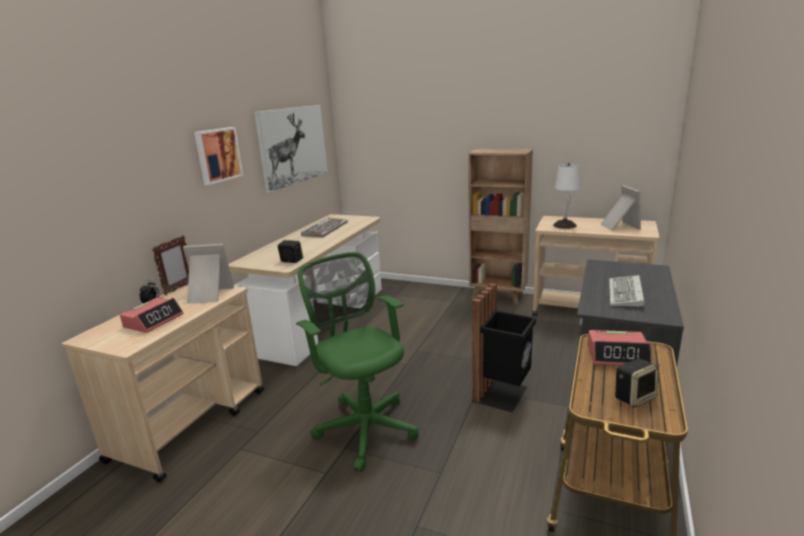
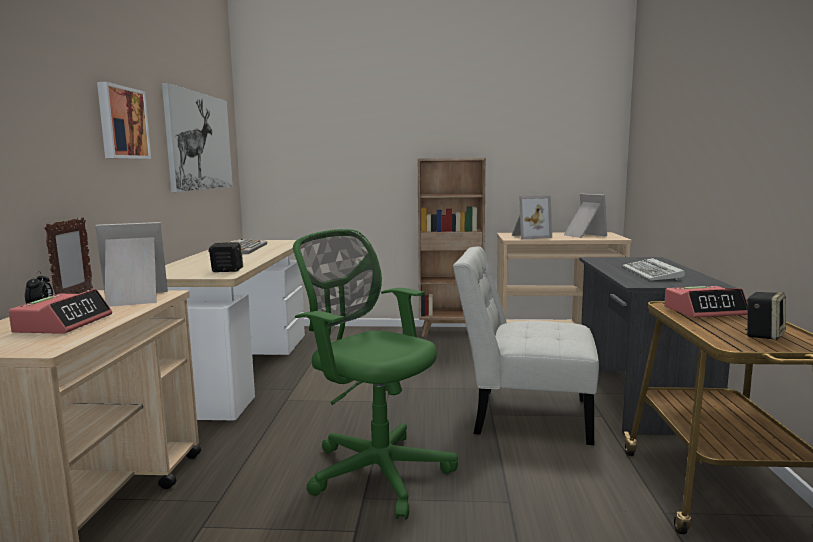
camera: 20 degrees left, 10 degrees down
(503, 394) = (523, 415): black trash can -> white chair
(565, 225) = (529, 236): white table lamp -> picture frame

